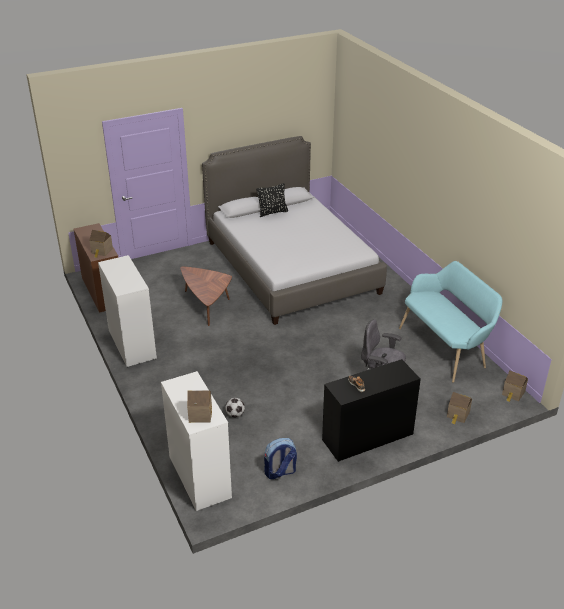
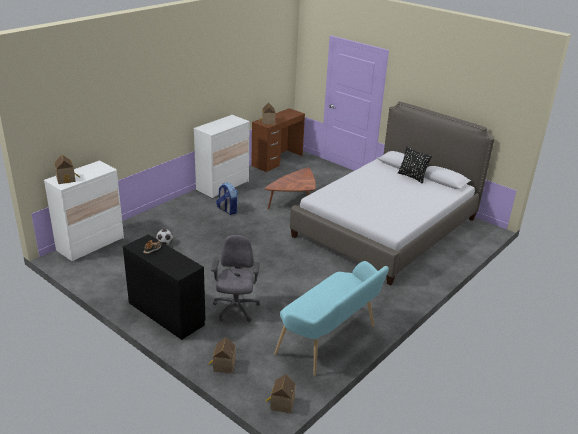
camera: 65 degrees right, 5 degrees down
(280, 472) = (106, 277): backpack -> backpack (227, 210)

